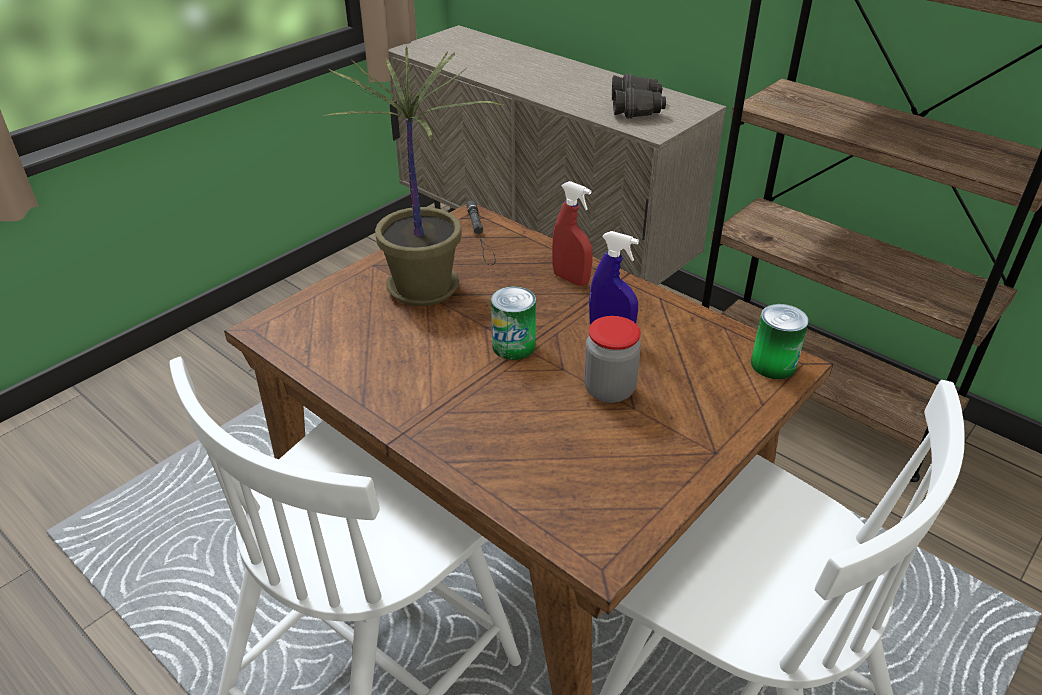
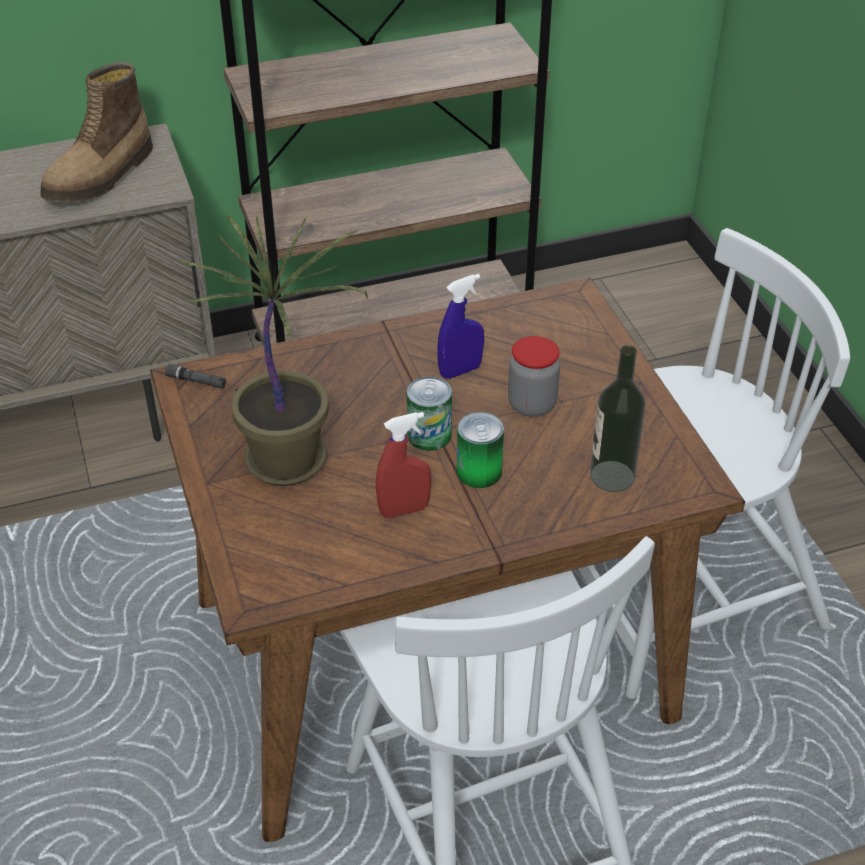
camera: 60 degrees left, 5 degrees up
(557, 478) = (612, 476): none -> bottle
(571, 279) = (360, 359): red spray bottle -> red spray bottle (404, 510)
(637, 108) = (102, 176): black binoculars -> boot
(773, 364) = (569, 305): can -> can (479, 472)

